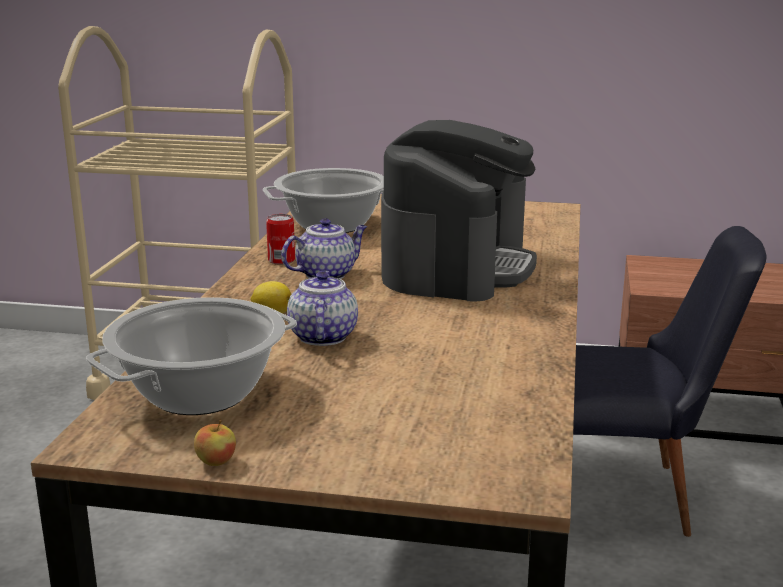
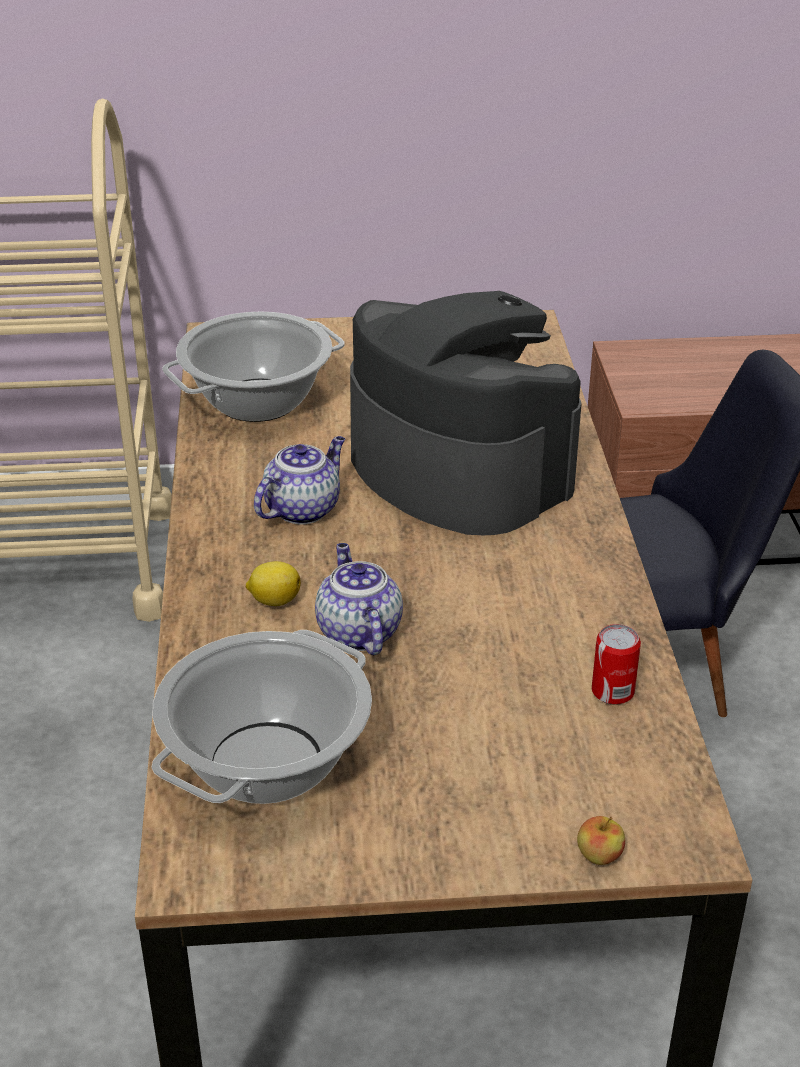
camera: 15 degrees left, 15 degrees up
(216, 461) = (348, 872): apple -> apple (599, 856)
(281, 260) = (229, 487): can -> can (612, 691)
(457, 267) = (457, 469): coffee machine -> coffee machine turned 45 degrees counterclockwise

